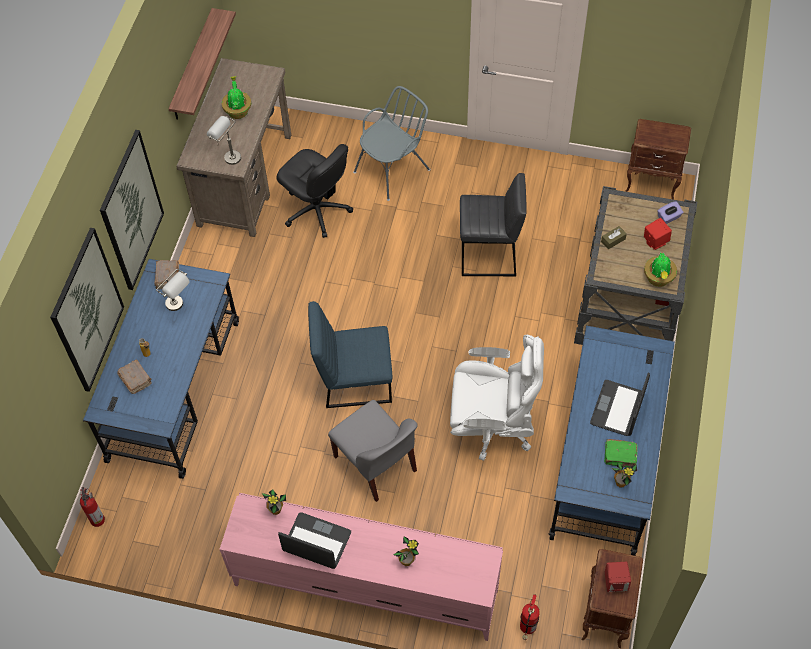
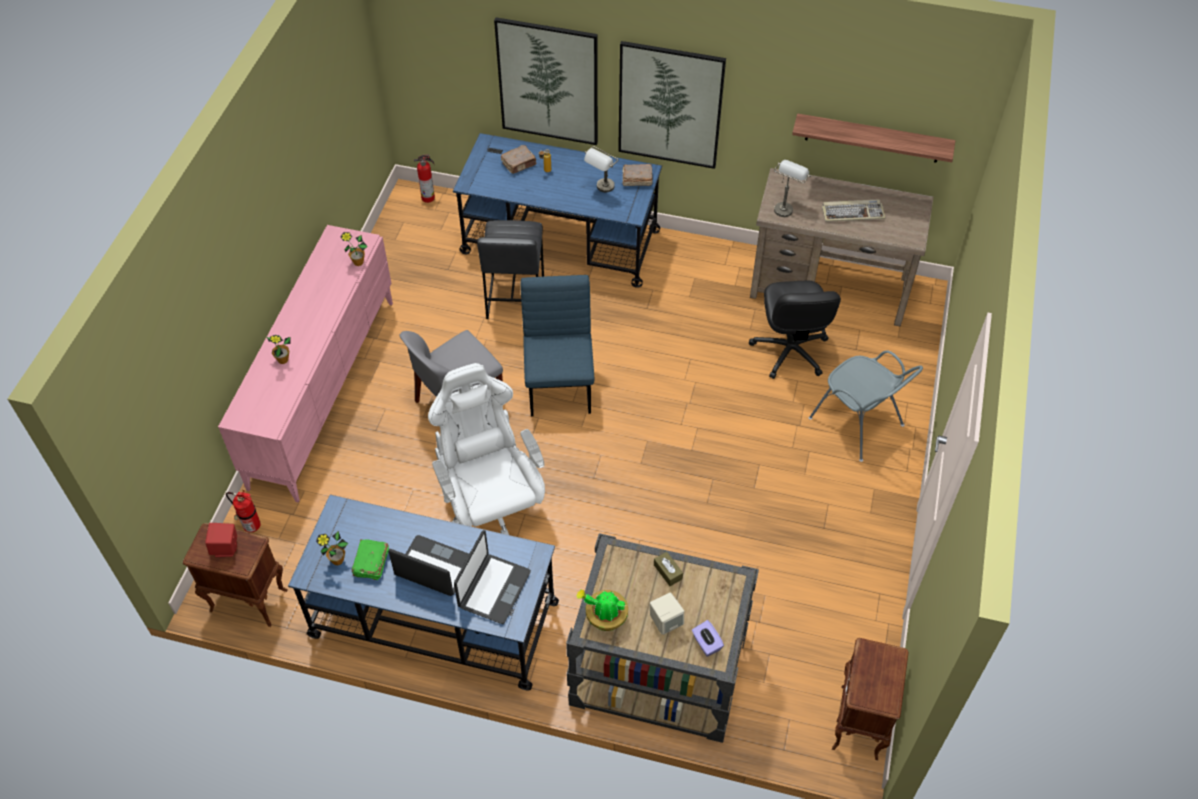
camera: 90 degrees right, 5 degrees down
(238, 111) = (853, 212): potted plant -> keyboard
(316, 542) = (318, 292): laptop -> laptop (493, 589)
(317, 210) = (789, 351): black office chair -> black office chair turned 45 degrees counterclockwise
(489, 256) = (728, 518): grey stool -> grey stool (515, 298)
(491, 426) = (492, 506): white office chair -> white office chair turned 150 degrees clockwise
(655, 241) = (666, 621): red speaker -> beige speaker

